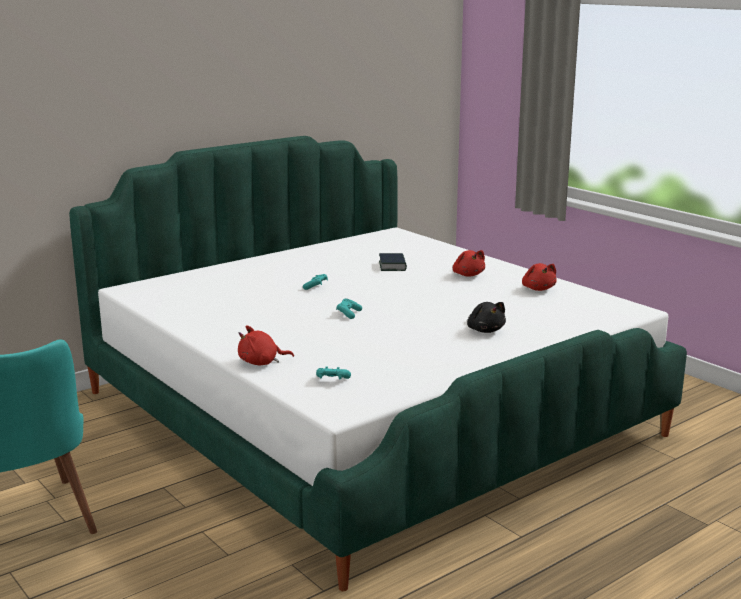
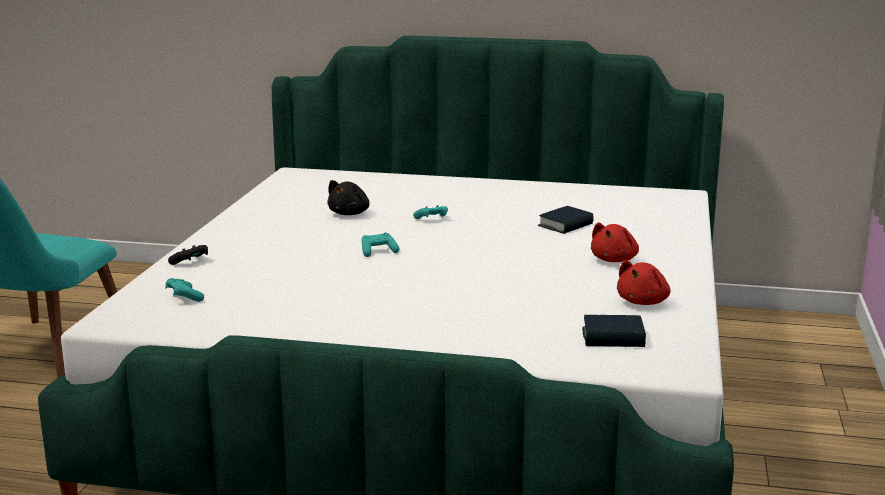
camera: 50 degrees right, 0 degrees up
(261, 362) = (190, 262): red plush toy -> black game controller
(485, 330) = (441, 316): black plush toy -> black plush toy (350, 213)
(576, 309) = (613, 338): none -> book

